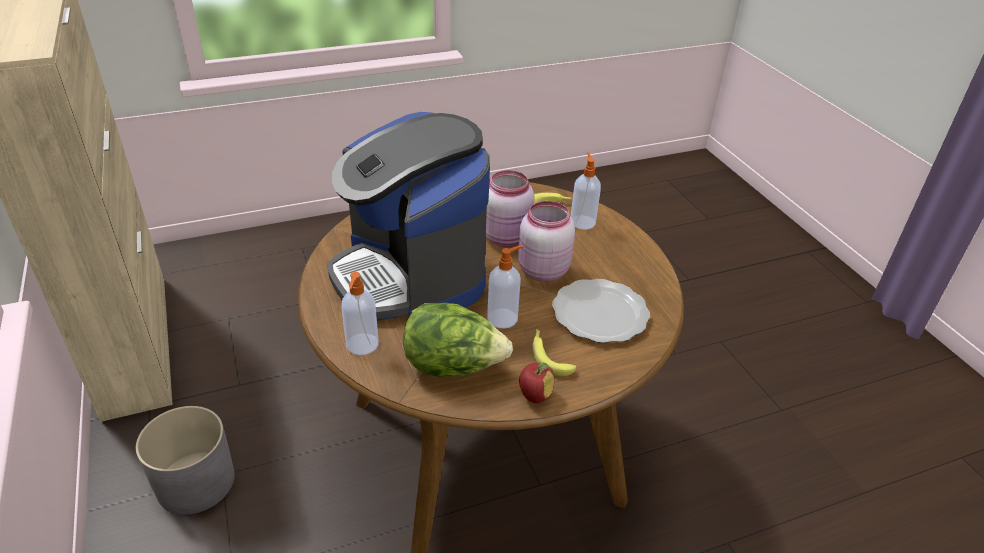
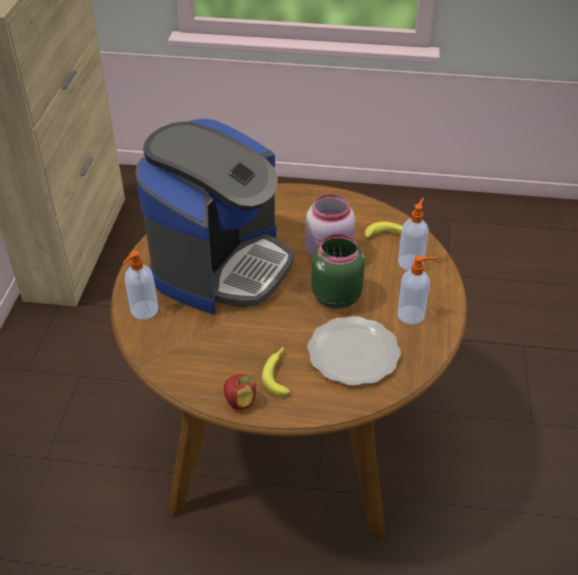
camera: 30 degrees right, 5 degrees up
(196, 482) = (60, 374): grey planter -> none
(410, 277) = (221, 265): coffee machine -> coffee machine turned 150 degrees counterclockwise
(453, 366) = (197, 353): lettuce -> none
(503, 318) = (268, 327): soap dispenser -> soap dispenser (412, 315)
(541, 270) = (334, 296): pink jar -> green jar

